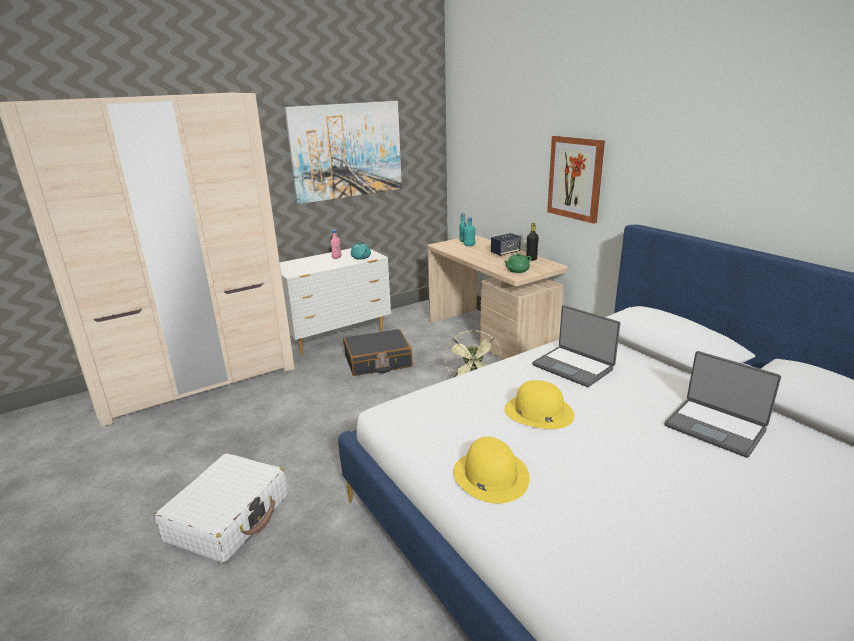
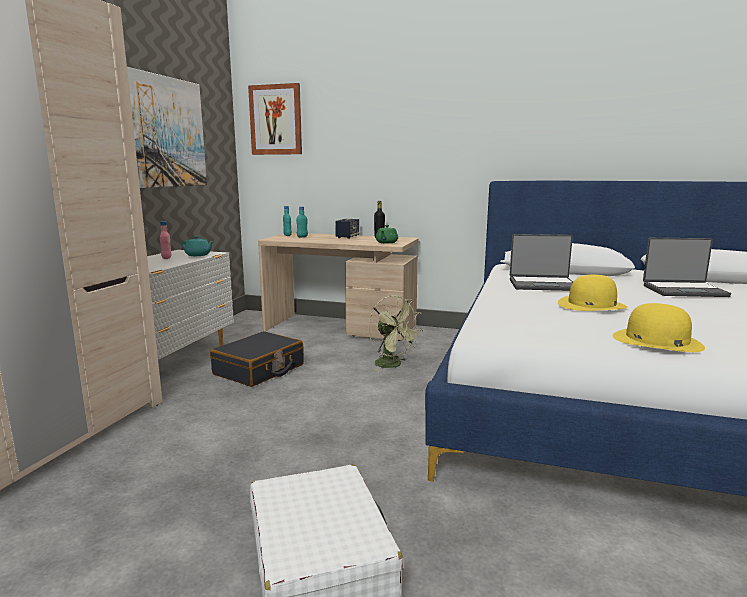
camera: 40 degrees left, 10 degrees down
(575, 178) = (418, 154): picture -> picture (276, 120)

